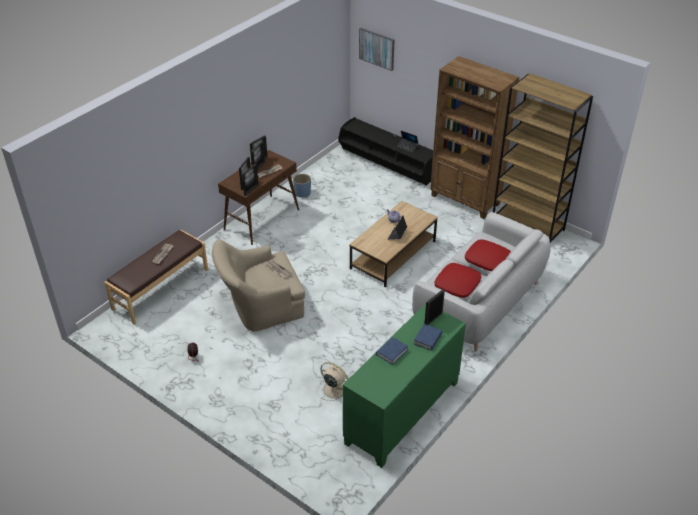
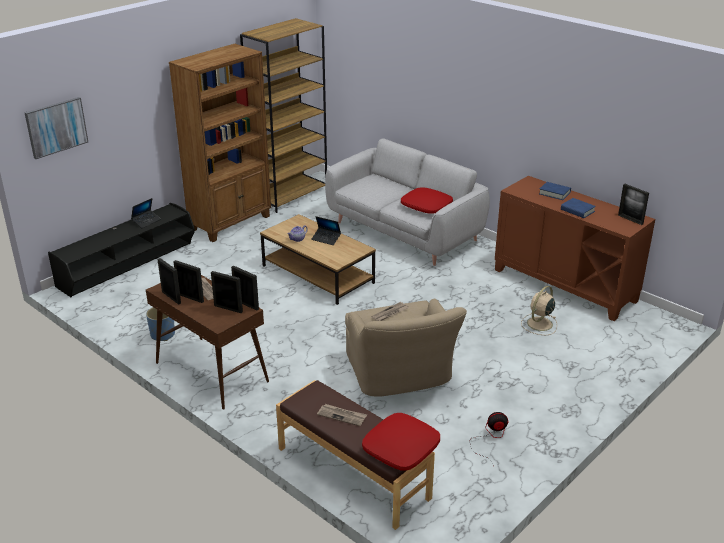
camera: 85 degrees left, 10 degrees down
(403, 413) = (565, 285): green cabinet -> brown cabinet
(433, 319) = (524, 189): picture frame -> picture frame (630, 219)
(487, 260) = (388, 189): red pillow -> red pillow (400, 448)

